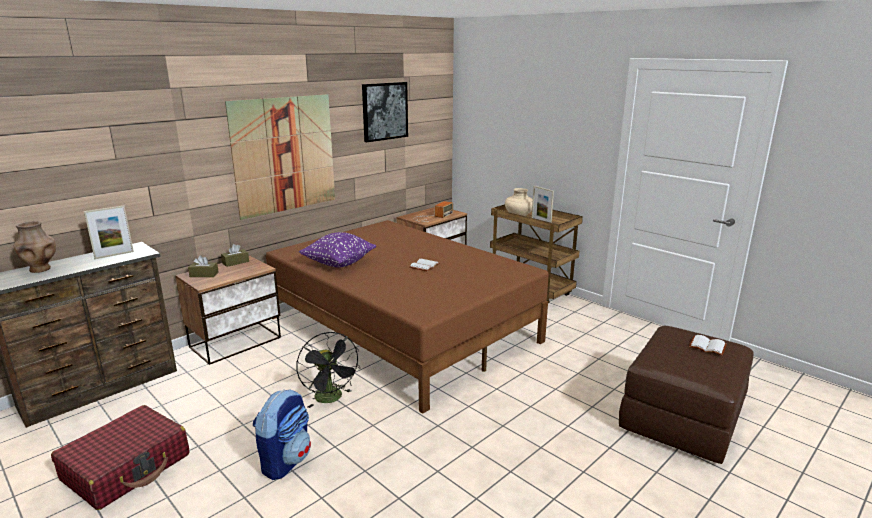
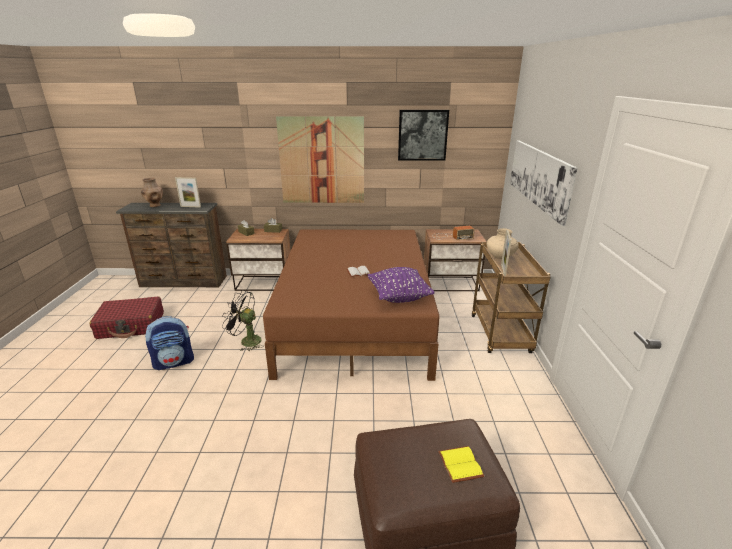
camera: 45 degrees right, 5 degrees up
(331, 399) = (246, 341): black fan -> black fan turned 90 degrees clockwise
(339, 263) = (316, 250): purple pillow -> purple pillow (399, 297)
(527, 136) = (539, 177): none -> picture
(706, 346) = (459, 464): white book -> yellow book

